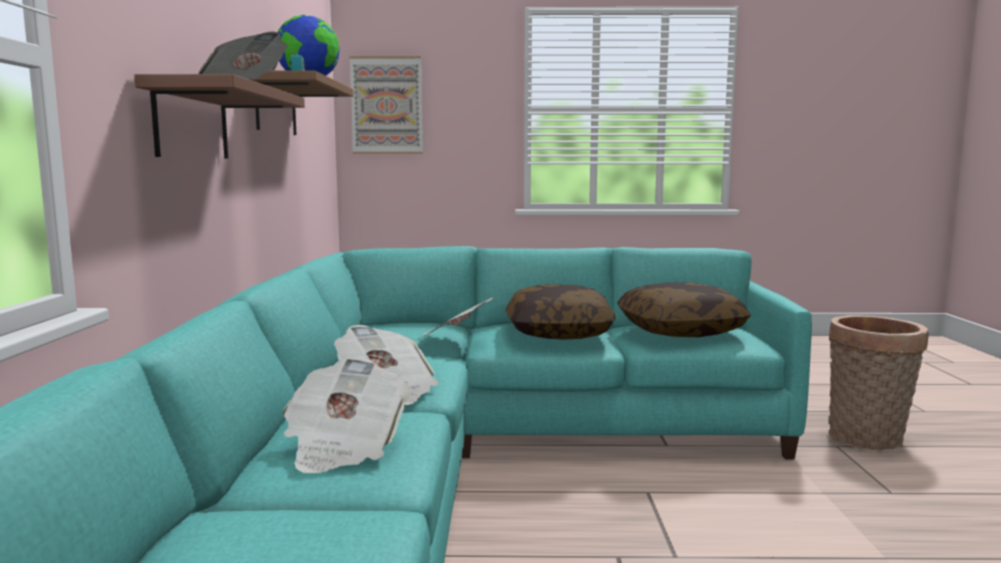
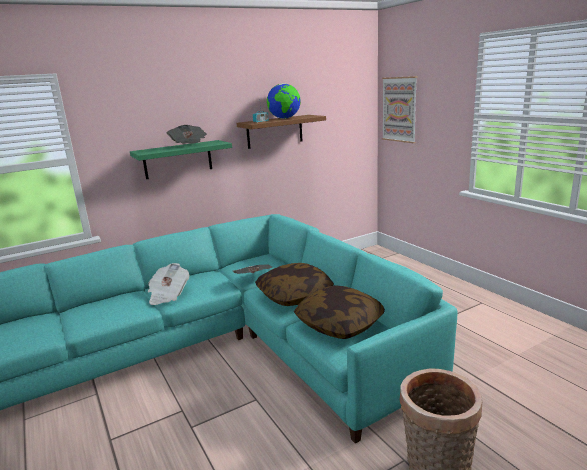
camera: 60 degrees right, 10 degrees up
(192, 123) = (178, 159): brown shelf -> green shelf
(344, 447) = (98, 311): newspaper -> none

